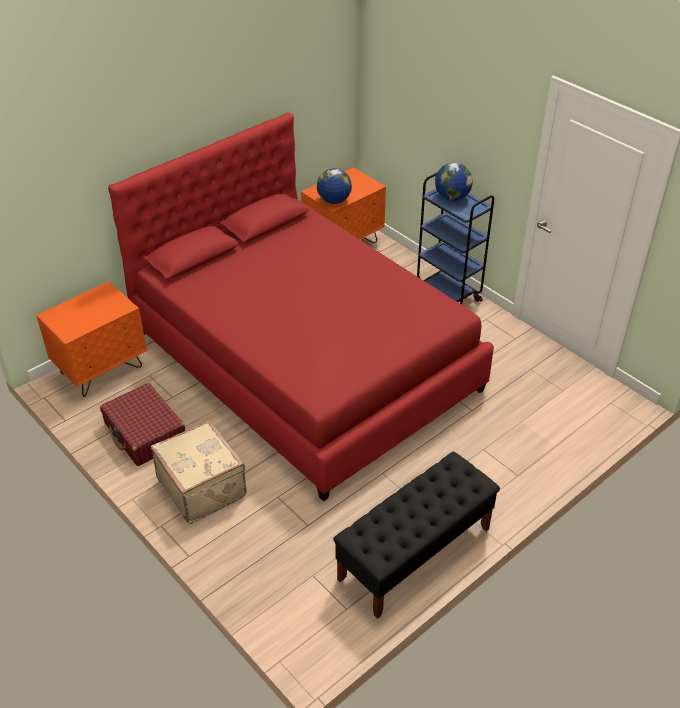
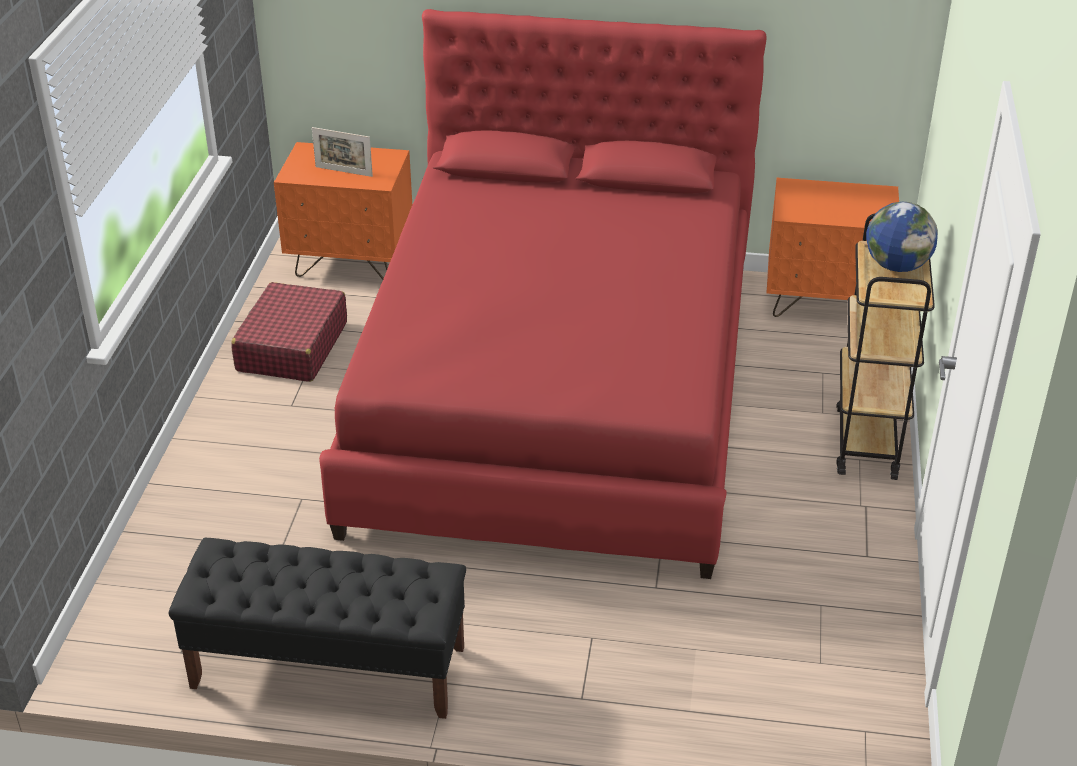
camera: 50 degrees right, 5 degrees down
(94, 313) = (344, 171): none -> picture frame
(203, 487) = (256, 434): beige suitcase -> none
(334, 201) = (798, 209): globe -> none
(449, 294) = (867, 444): blue cart -> brown cart

